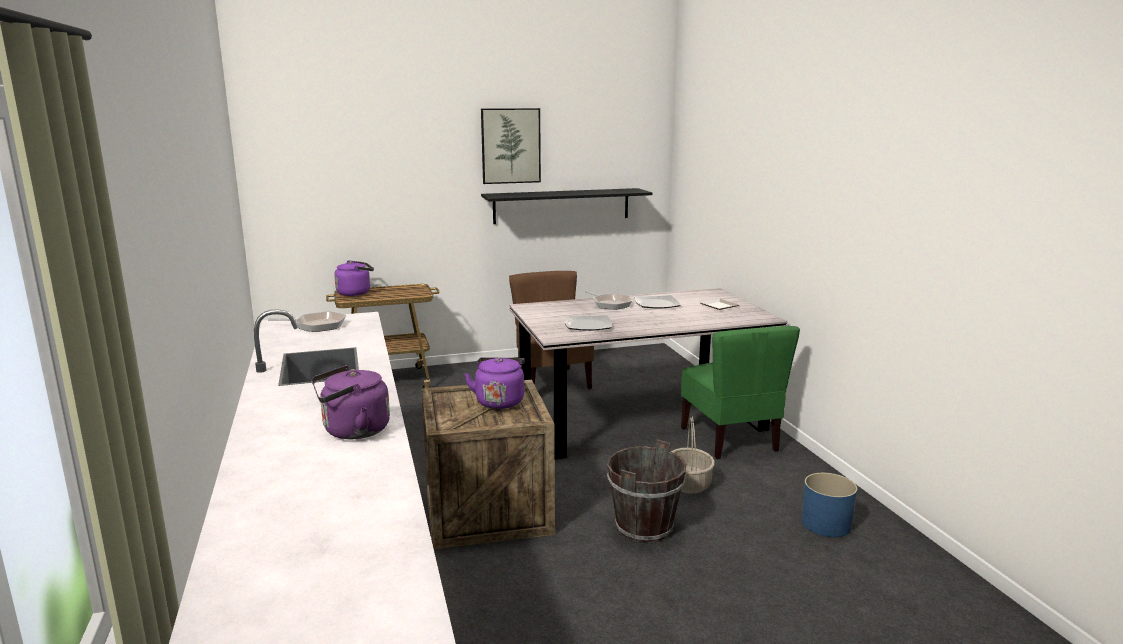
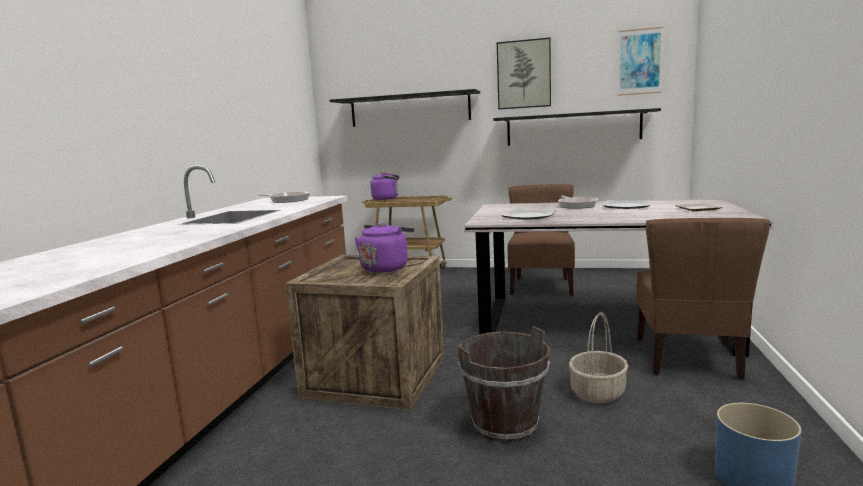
camera: 30 degrees right, 5 degrees down
(352, 431) = (141, 248): purple kettle -> none
(374, 180) = (409, 109): none -> black shelf
(625, 140) = (639, 62): none -> picture
(730, 440) = (688, 358): green chair -> brown chair

